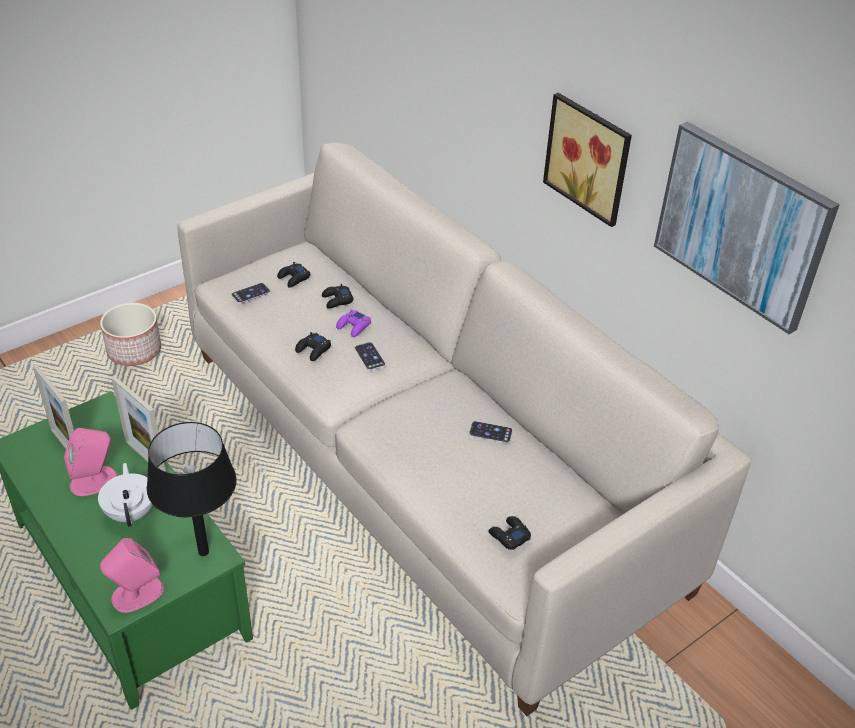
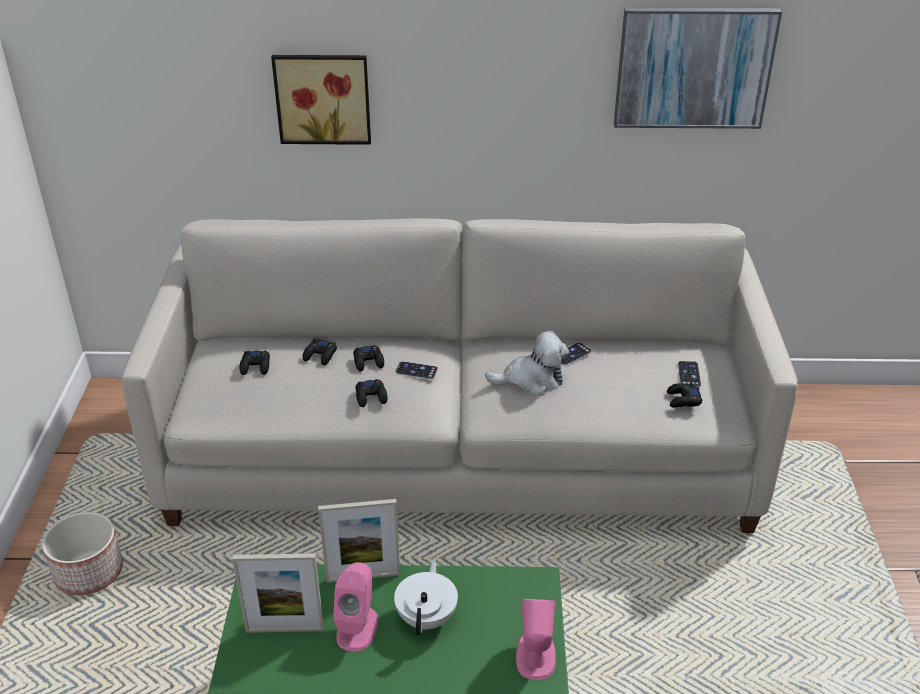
camera: 50 degrees left, 5 degrees down
(131, 512) = (427, 617): white teapot -> white teapot turned 75 degrees clockwise
(203, 552) = (524, 589): black table lamp -> none
(250, 293) = (240, 401): phone -> phone (689, 374)
(354, 327) = (368, 362): purple game controller -> black game controller
(427, 425) = (531, 380): none -> plush toy
(590, 157) = (519, 87): picture -> picture (323, 97)

